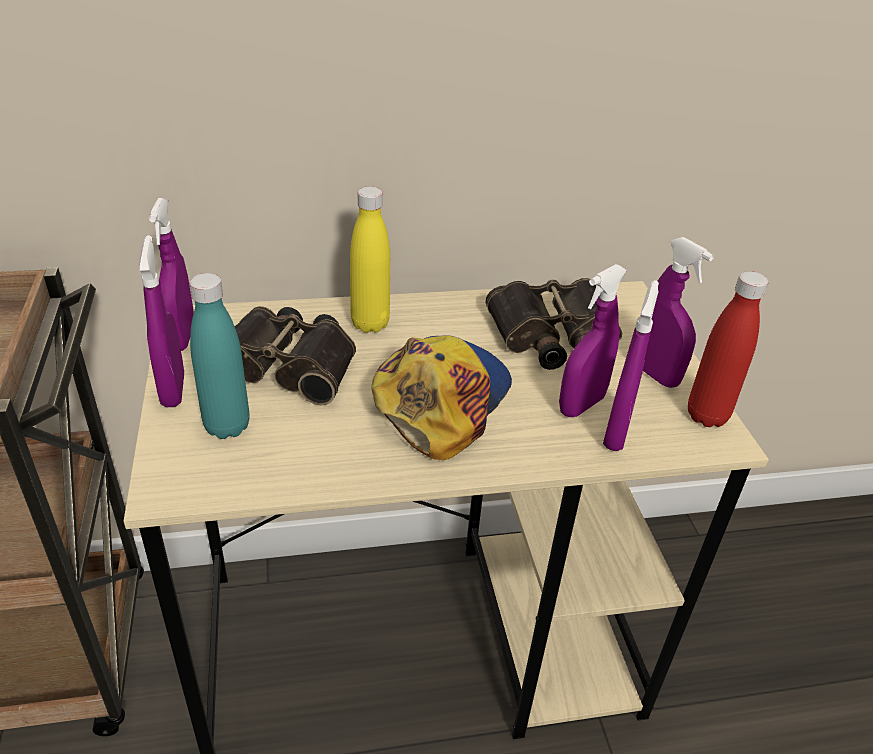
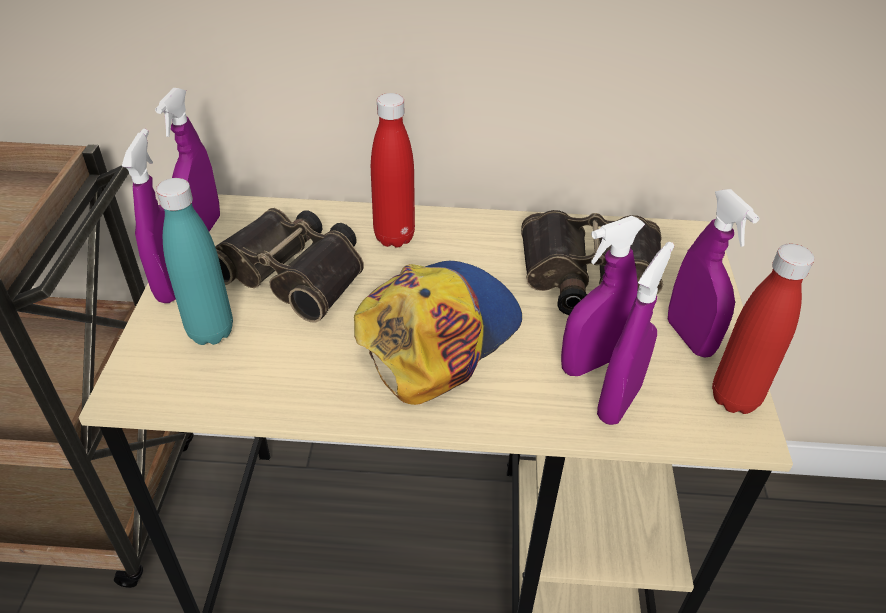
camera: 15 degrees right, 5 degrees up
(370, 324) = (394, 237): yellow bottle -> red bottle

